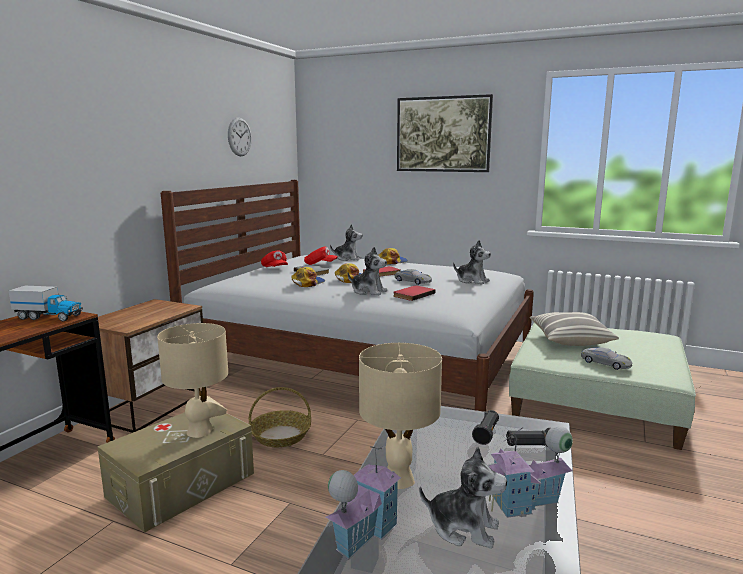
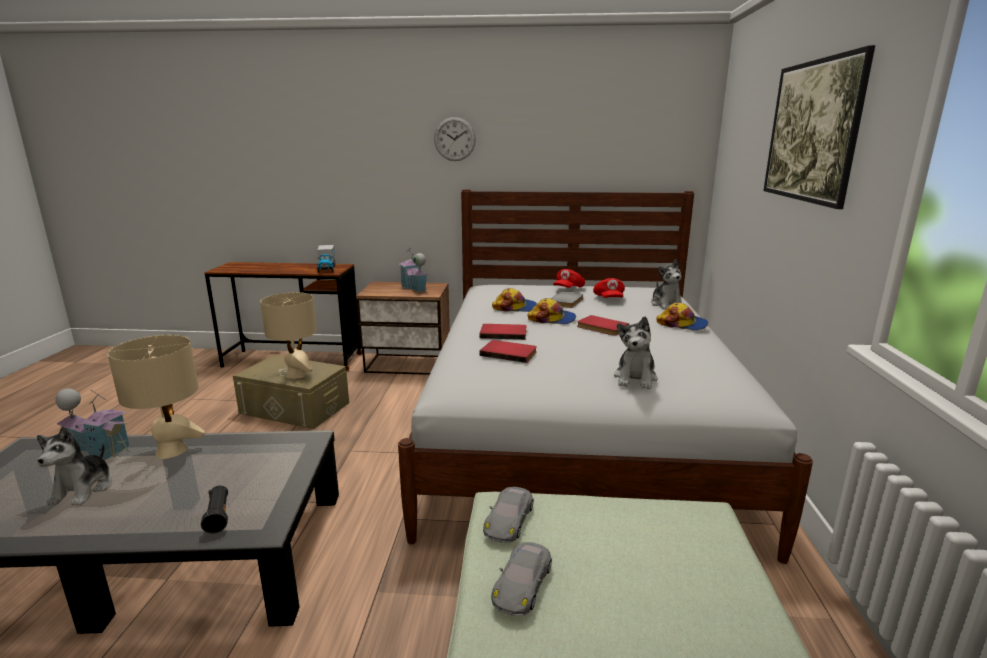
camera: 70 degrees right, 5 degrees up
(239, 137) = (592, 136): wall clock -> wall clock (454, 139)
(281, 435) = (378, 424): basket -> none
(368, 291) = (503, 333): plush toy -> red book
(413, 281) = (579, 345): grey toy car -> grey toy car (509, 519)
(486, 434) = (251, 486): black flashlight -> none
(526, 503) = (107, 519): toy house -> toy house (414, 288)
(570, 340) = (623, 540): pillow -> none

